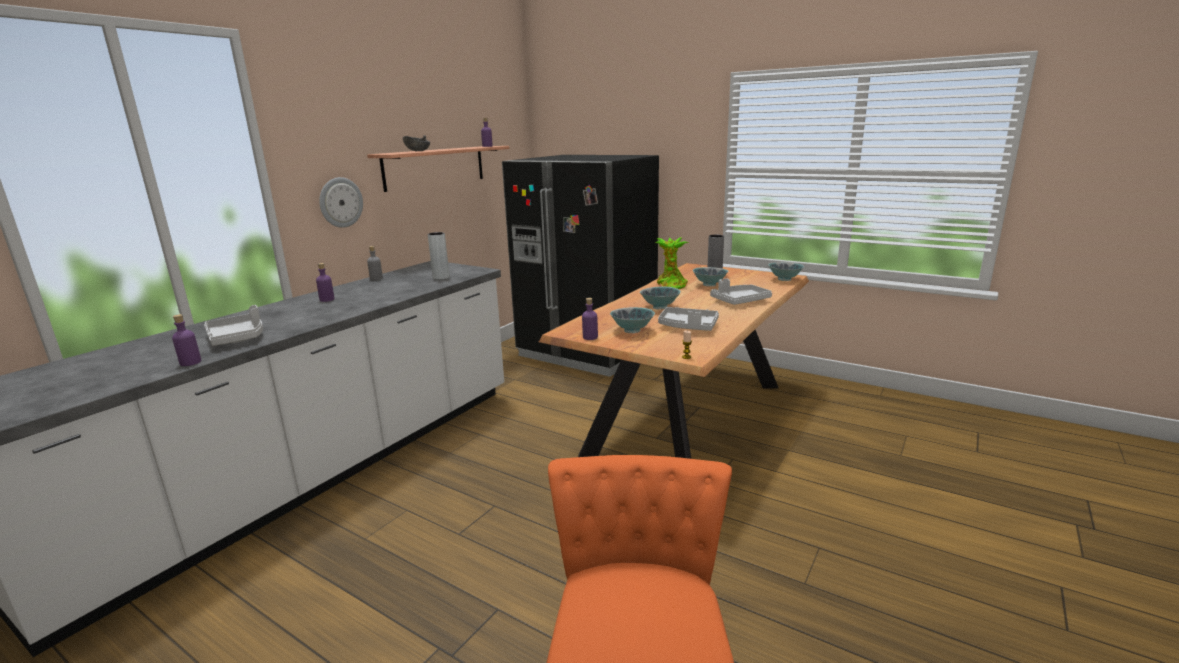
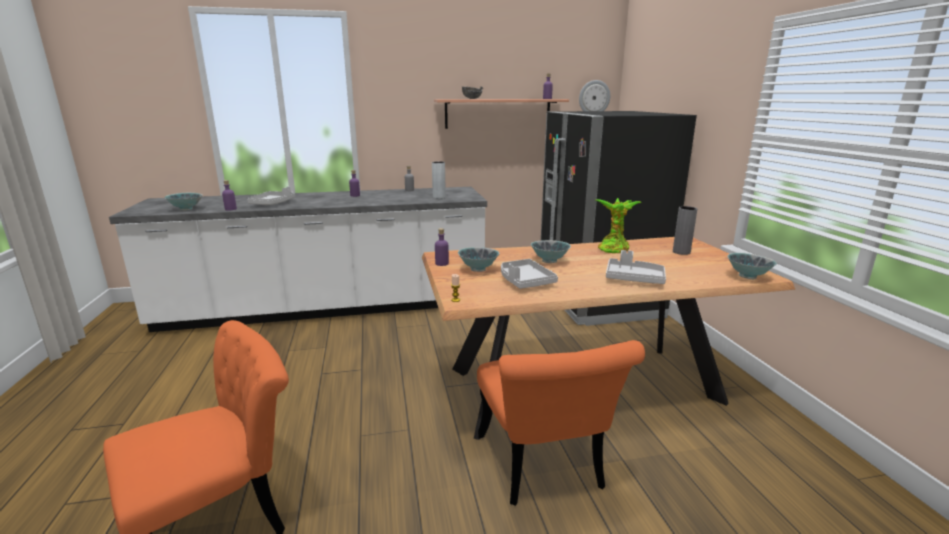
camera: 45 degrees right, 0 degrees up
(340, 202) = (406, 132): wall clock -> wall clock (594, 97)
(709, 285) = (648, 258): bowl -> bowl (186, 209)
(764, 484) = (543, 469): none -> orange chair

